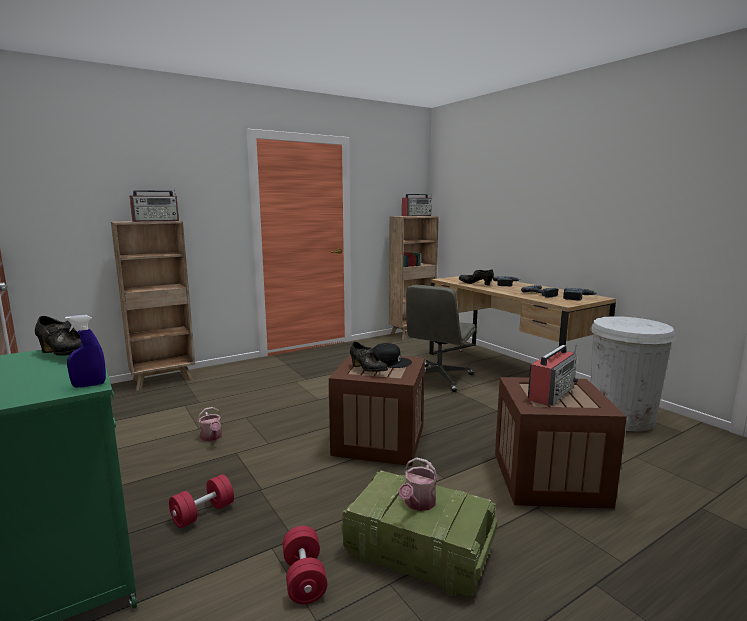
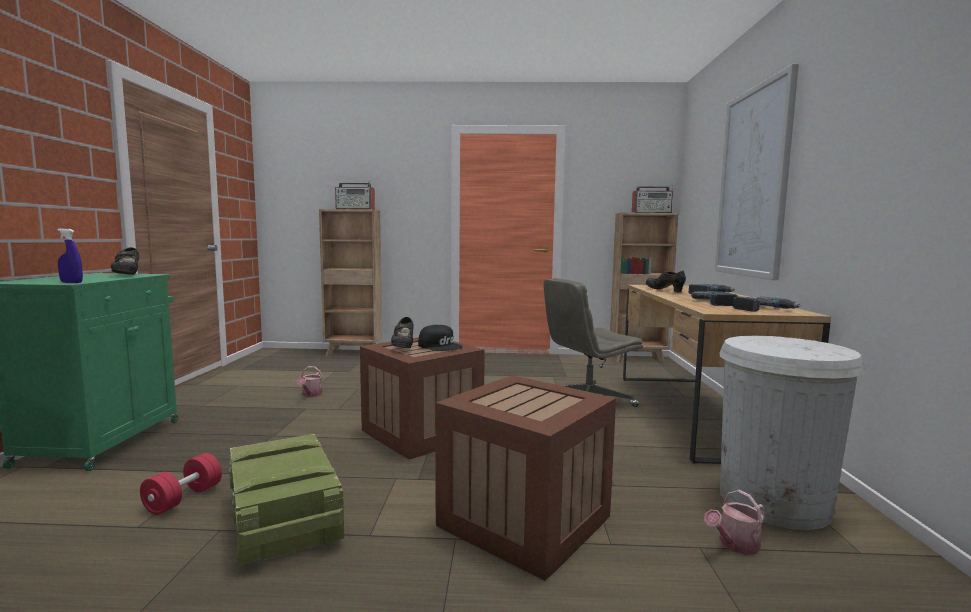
camera: 35 degrees right, 5 degrees down
(203, 513) = (215, 437): red dumbbell -> none
(418, 504) = (281, 463): watering can -> watering can (735, 545)
(528, 203) = (753, 182): none -> picture
(551, 393) = (523, 397): radio -> none

